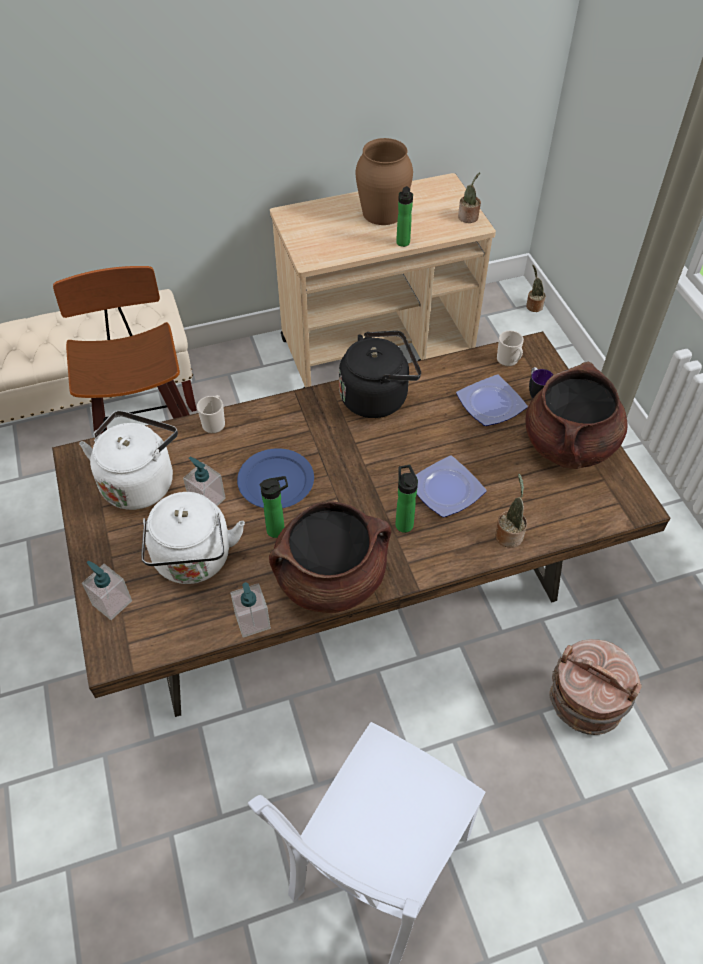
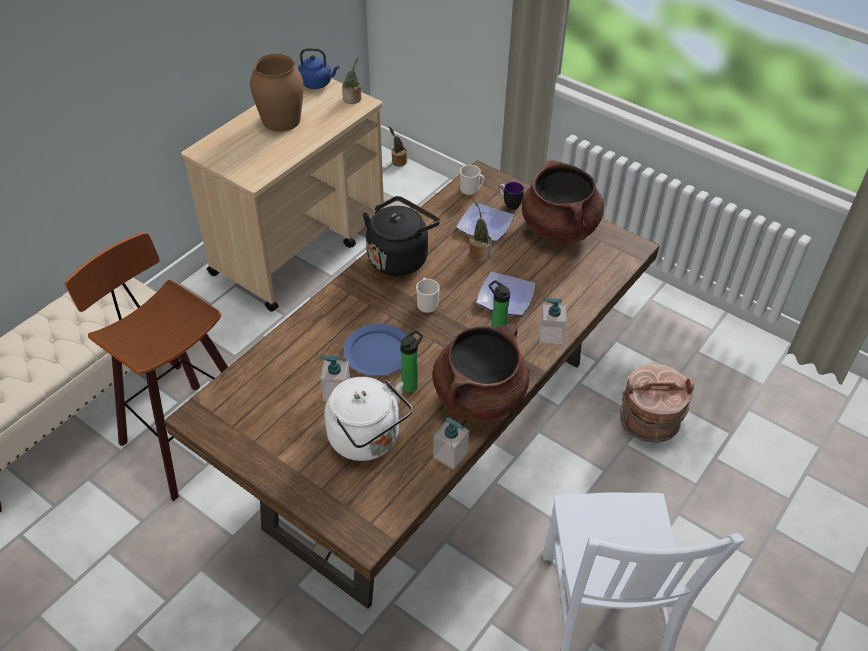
camera: 35 degrees left, 5 degrees down
(112, 602) = (330, 503): soap dispenser -> soap dispenser (550, 335)
(140, 481) = (268, 407): white kettle -> none
(215, 423) = (289, 335): mug -> mug (427, 303)
(402, 244) = (319, 138): bottle -> none
(447, 189) = (317, 83): none -> blue kettle
(509, 534) = (571, 305): potted plant -> potted plant (479, 253)

